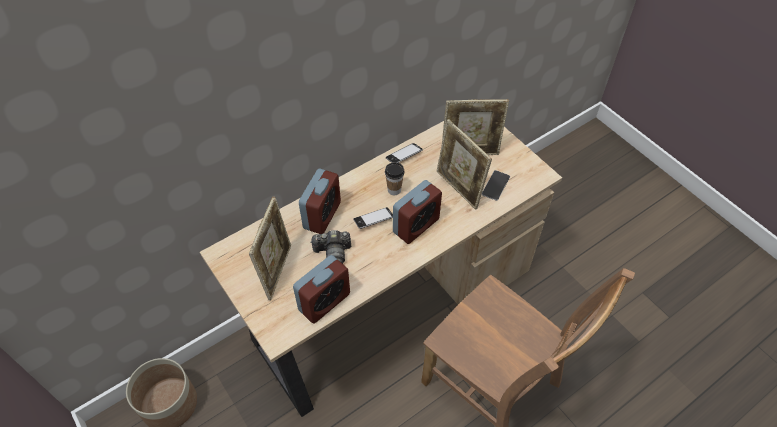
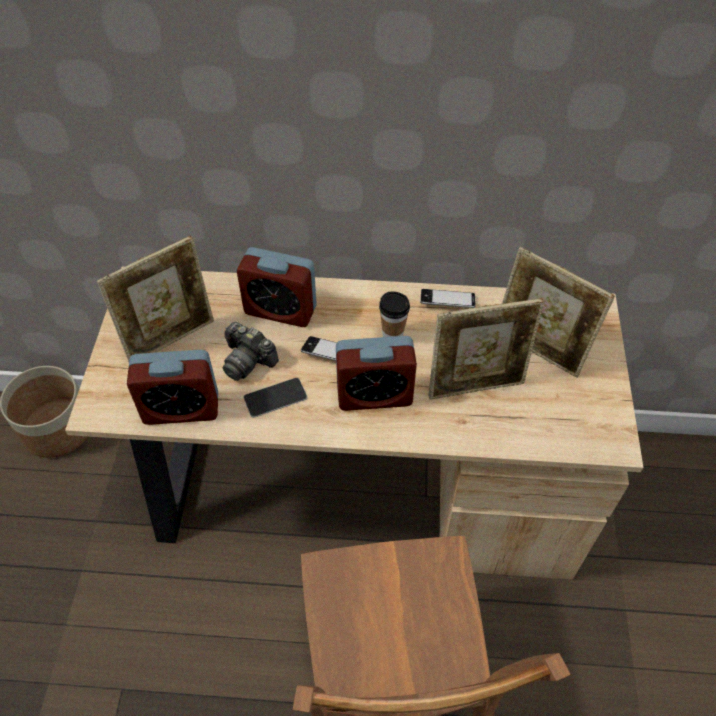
camera: 40 degrees right, 0 degrees up
(322, 215) = (280, 310): alarm clock -> alarm clock turned 45 degrees clockwise
(459, 189) = (476, 386): picture frame -> picture frame turned 105 degrees counterclockwise
(495, 185) = (531, 414): phone -> phone (275, 397)

